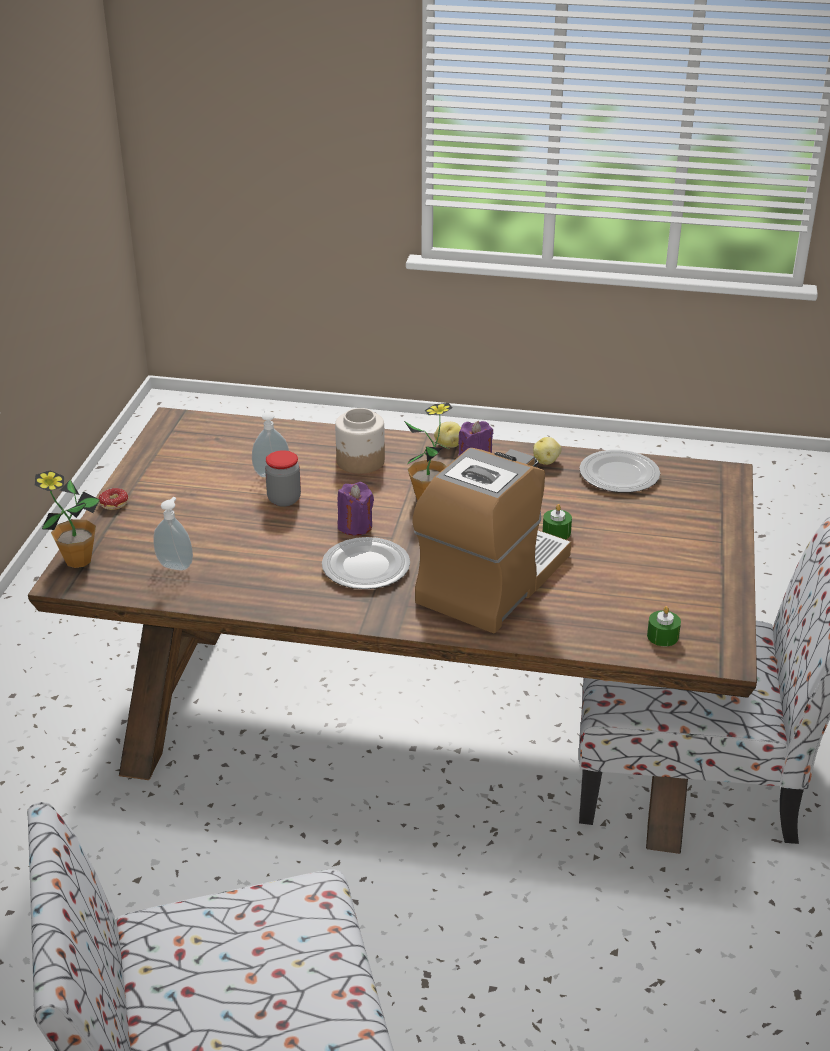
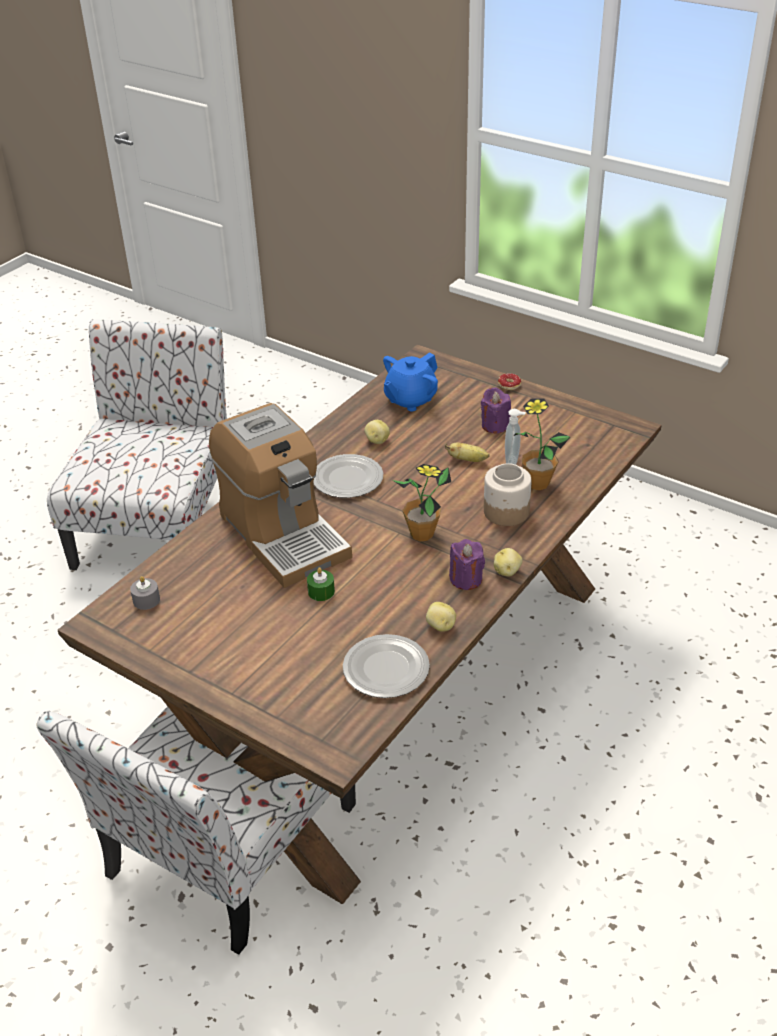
camera: 115 degrees right, 5 degrees up
(78, 560) = (443, 364): potted plant -> potted plant (538, 483)
(176, 565) = (410, 400): soap dispenser -> blue teapot
(279, 567) = (377, 441): none -> potato
(284, 499) = (468, 460): jar -> banana
(355, 526) = (406, 486): purple candle -> purple candle (495, 425)
(662, 636) = (146, 600): green candle -> grey candle

